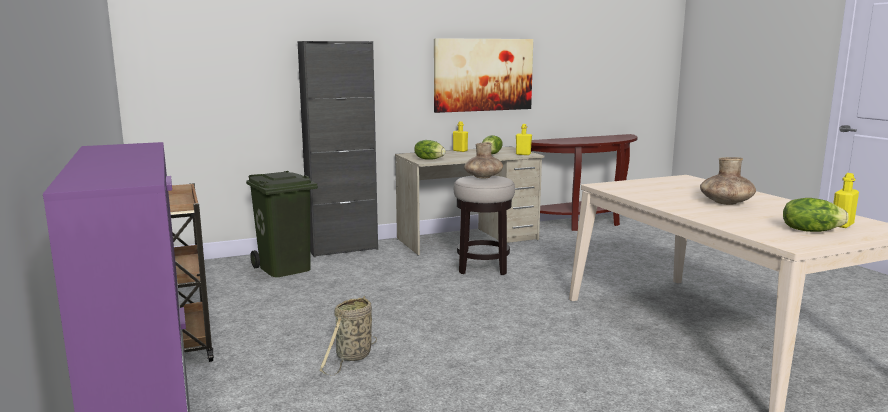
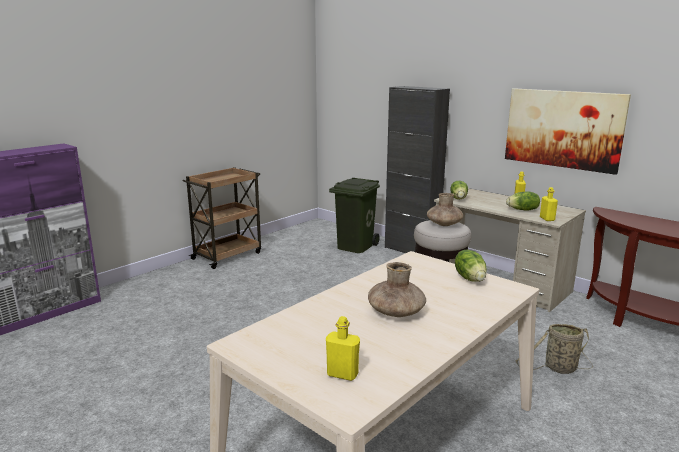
camera: 65 degrees right, 5 degrees up
(352, 357) = (238, 298): basket -> basket (558, 368)
(810, 231) = (299, 354): lettuce -> lettuce (470, 278)

